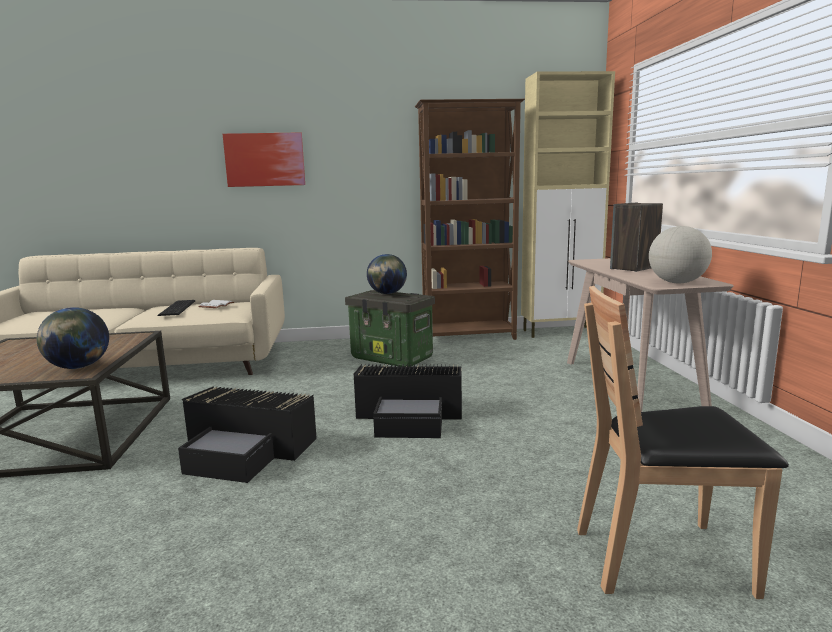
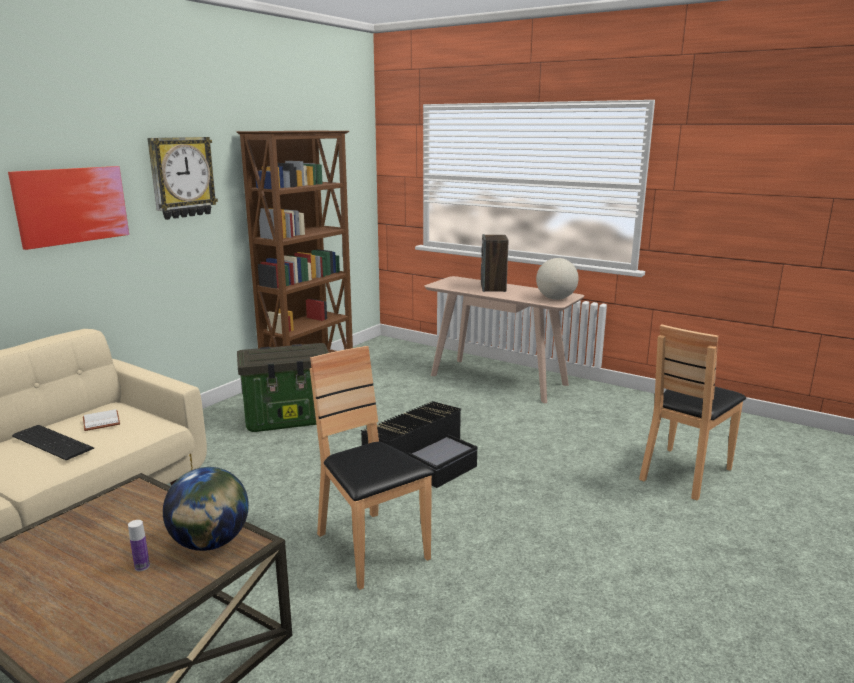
camera: 50 degrees left, 5 degrees up
(39, 364) = (142, 567): none -> bottle
(247, 450) = (371, 548): black storage box -> brown chair
(358, 144) = (182, 177): none -> wall clock
(387, 293) = (276, 351): globe -> none
(561, 332) = (372, 348): beige cabinet -> none

